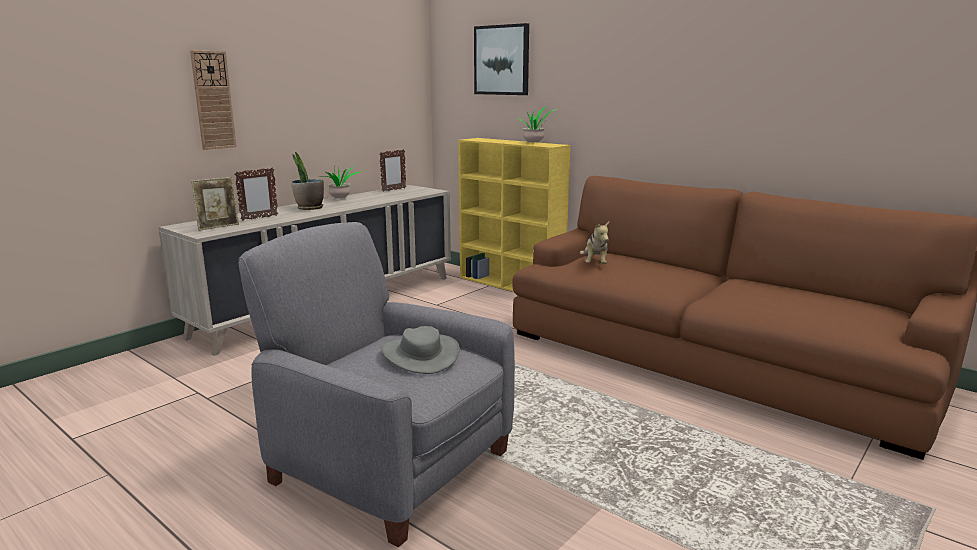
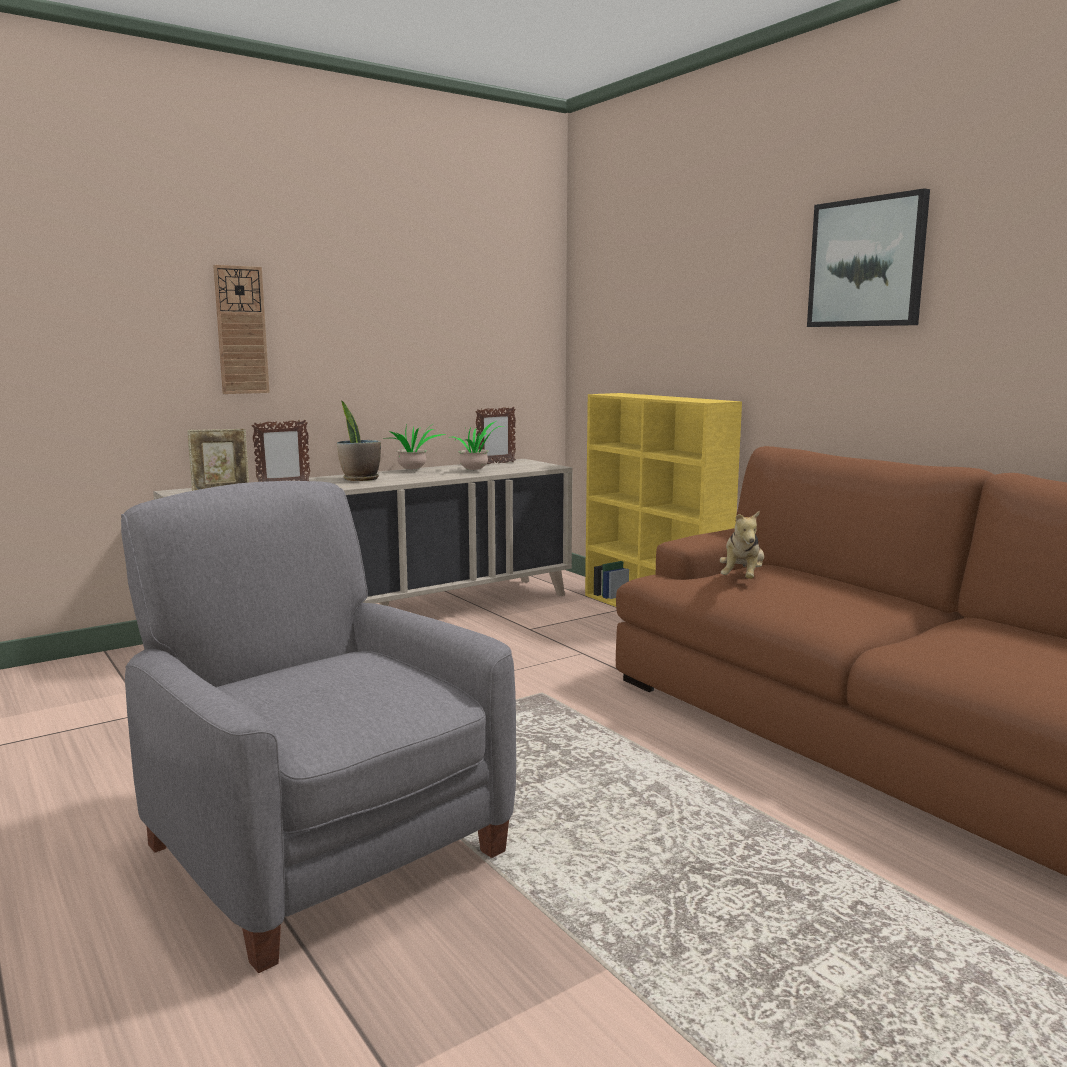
camera: 15 degrees right, 5 degrees down
(420, 355) = (363, 679): grey hat -> none
(502, 60) = (655, 280): picture -> picture (867, 262)
(535, 143) = (690, 399): potted plant -> potted plant (476, 471)

